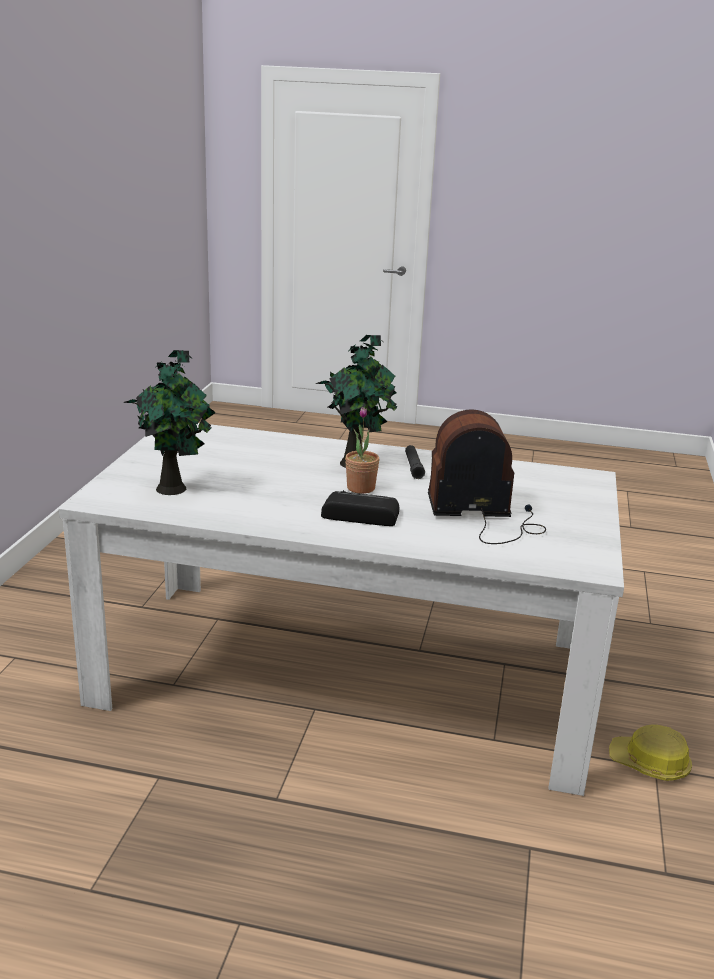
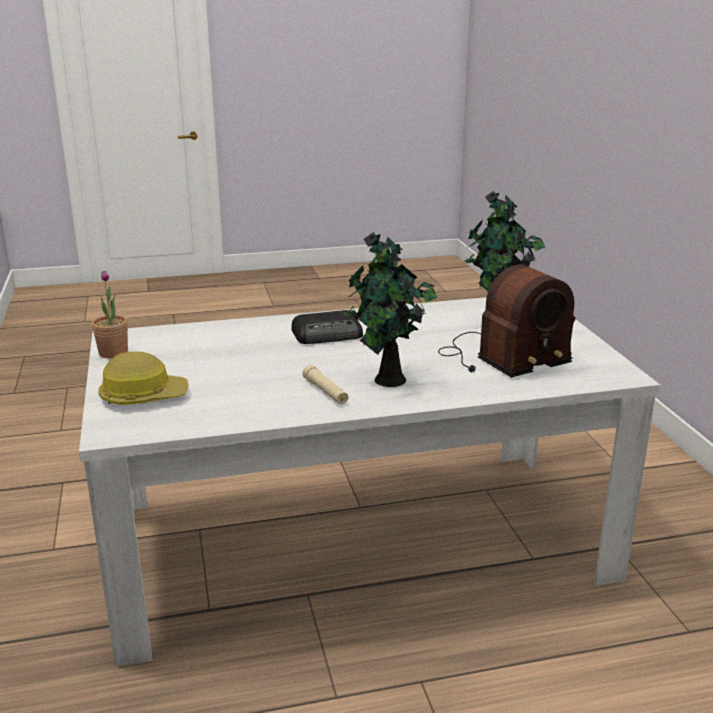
camera: 155 degrees right, 0 degrees up
(361, 488) = (353, 356): potted plant -> potted plant (113, 353)
(413, 467) = (325, 392): black flashlight -> beige flashlight
(484, 516) = (220, 357): radio -> radio (501, 357)
(649, 764) = (58, 550): hard hat -> hard hat (143, 396)

